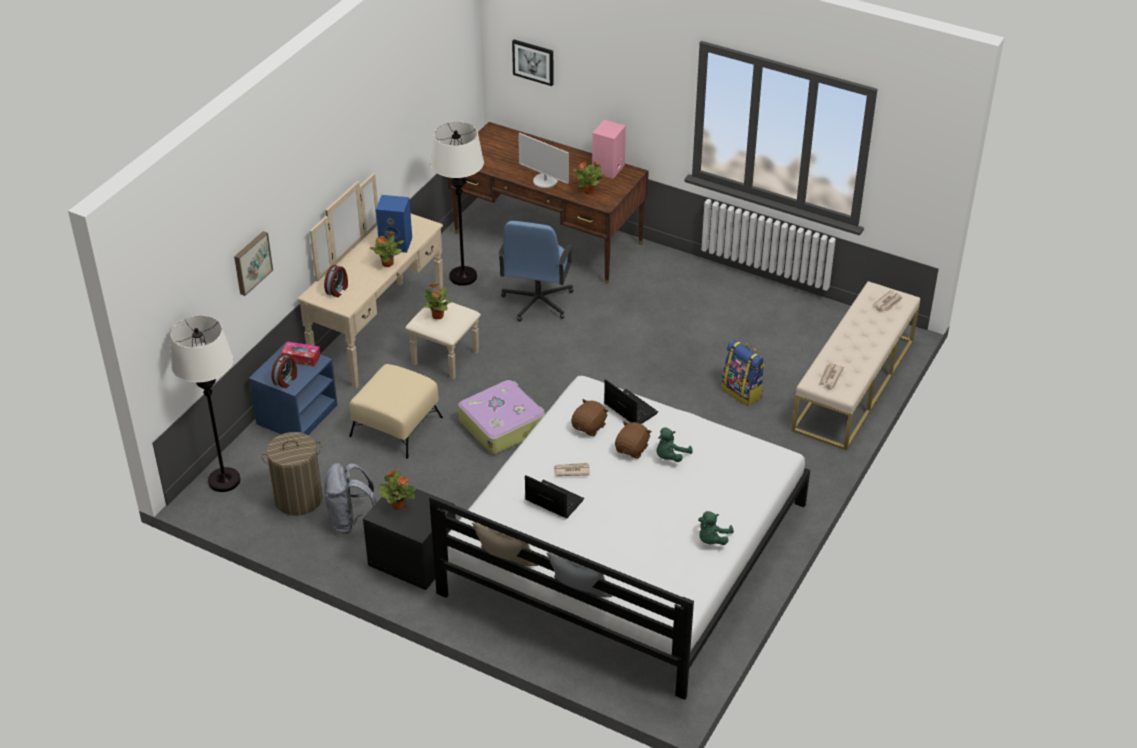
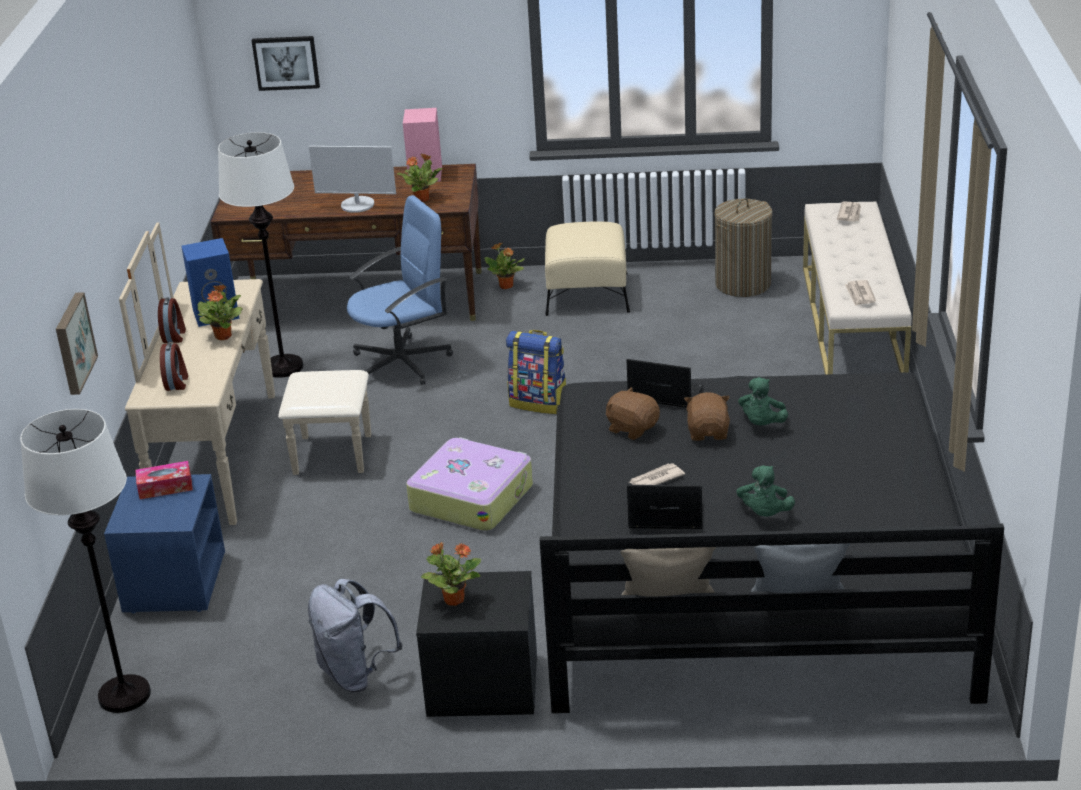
camera: 25 degrees left, 10 degrees down
(286, 380) = (164, 518): alarm clock -> alarm clock (174, 336)
(299, 499) = (257, 676): laundry basket -> laundry basket (743, 284)
(395, 427) = (328, 548): beige ottoman -> beige ottoman (586, 294)
(437, 316) = (317, 388): potted plant -> potted plant (506, 286)
(537, 302) = (403, 363): blue office chair -> blue office chair turned 105 degrees counterclockwise
(589, 427) = (632, 428): brown plush toy -> brown plush toy turned 60 degrees counterclockwise
(625, 548) = (750, 570): white bed -> black bed
(712, 539) = (901, 487): green plush toy -> green plush toy (765, 514)
(742, 392) = (735, 369): backpack -> backpack (539, 403)

